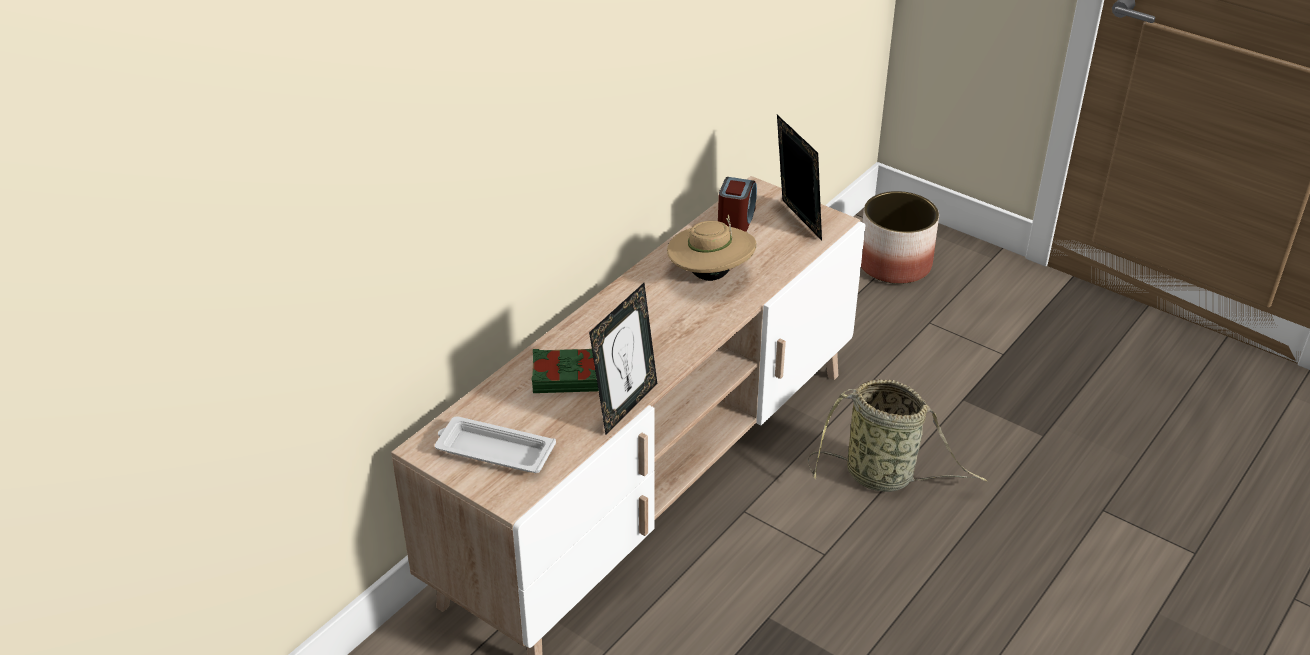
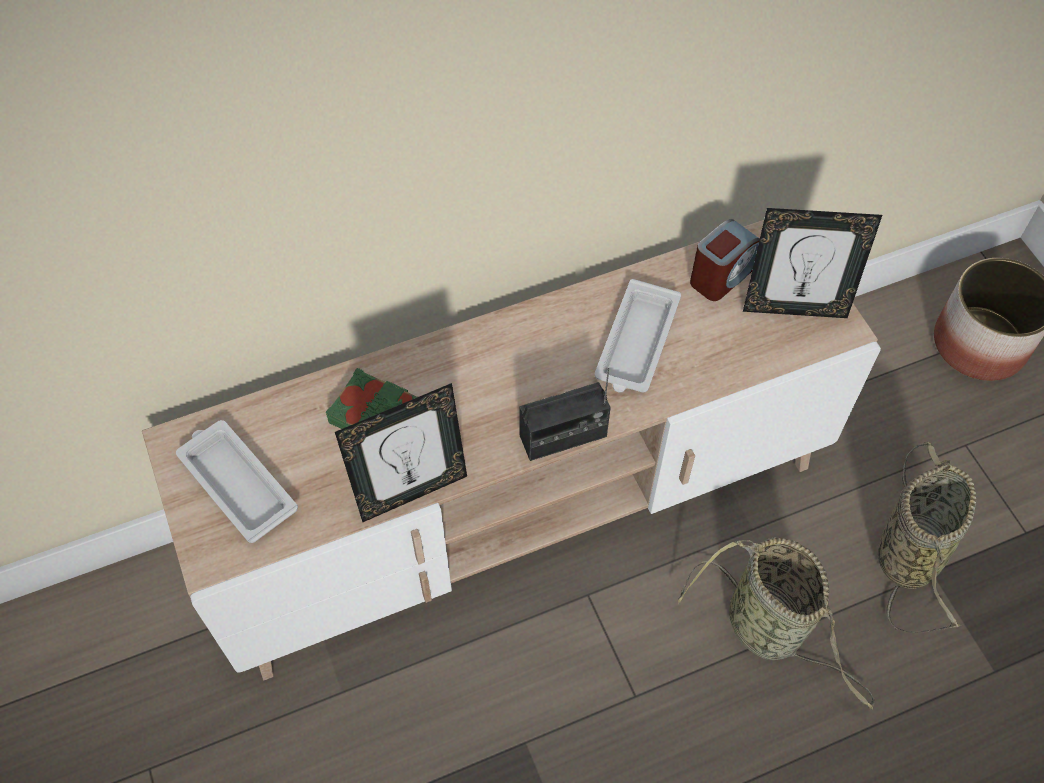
camera: 30 degrees right, 20 degrees up
(704, 339) = (563, 436): none -> radio
(710, 275) = (636, 343): beige hat -> white tray
(796, 221) = (794, 307): picture frame -> picture frame turned 90 degrees clockwise
(938, 394) = (908, 551): none -> basket

